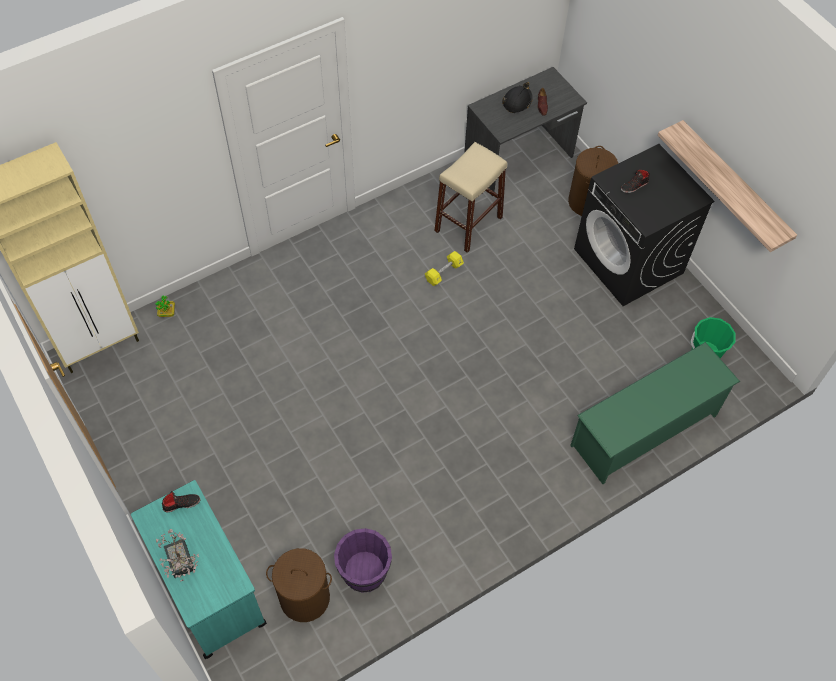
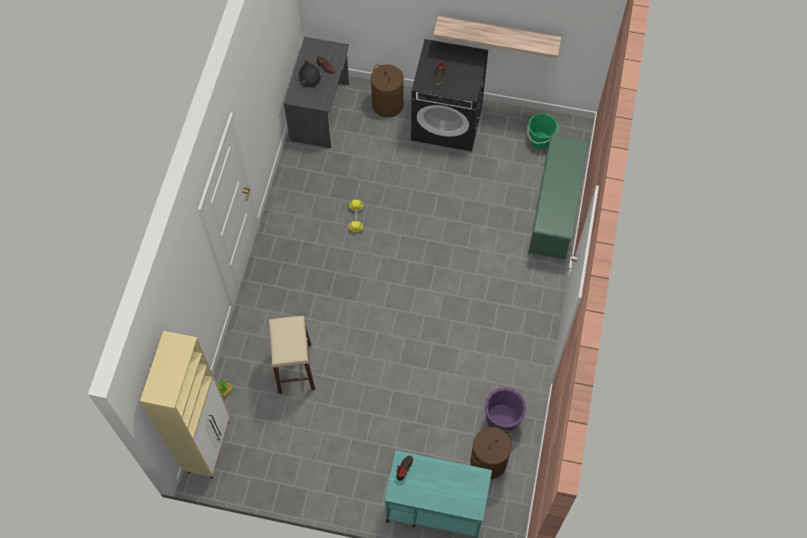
camera: 45 degrees left, 5 degrees up
(181, 564) = (441, 496): potted plant -> none
(468, 224) = (336, 177): beige stool -> beige stool (294, 368)

